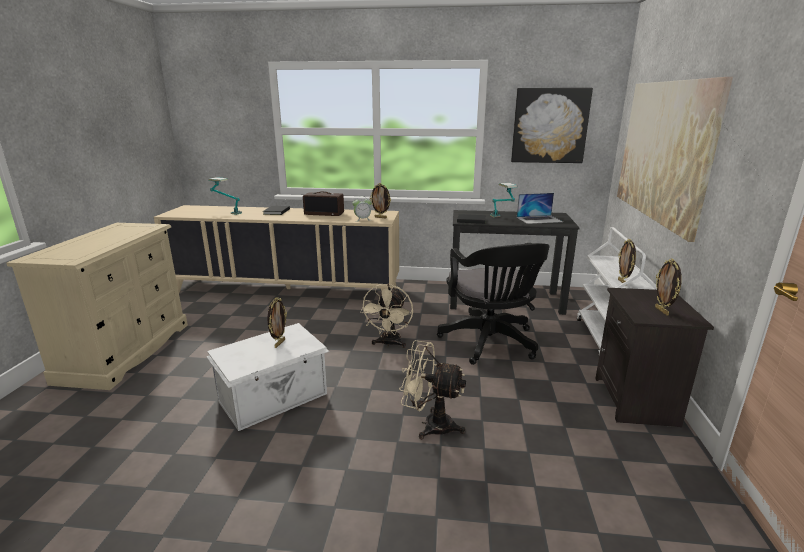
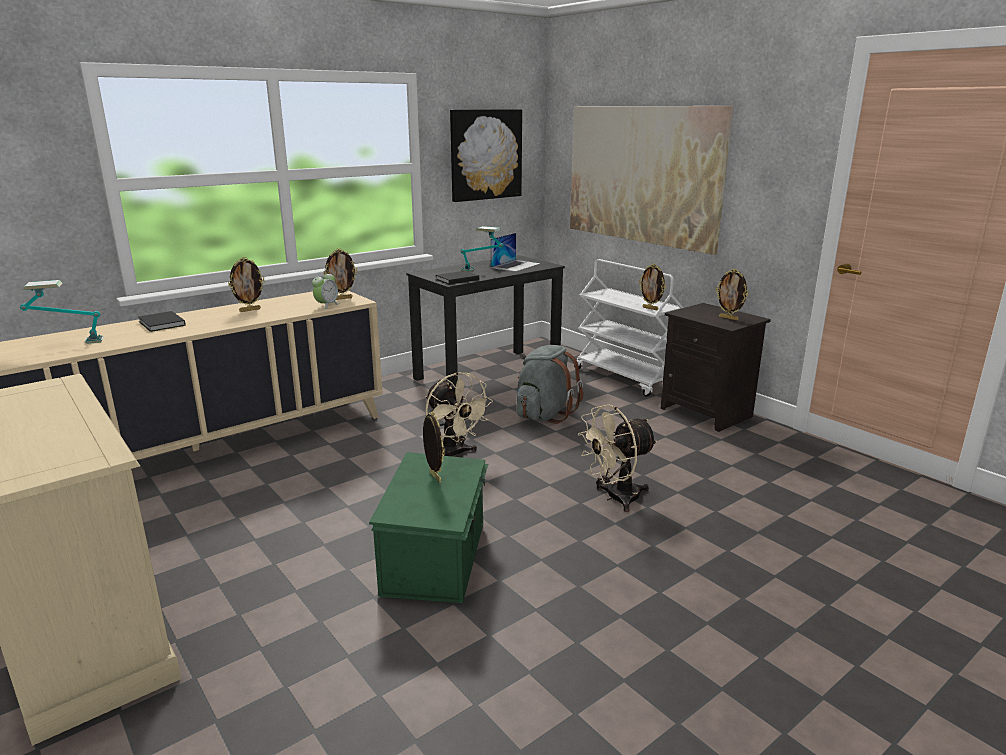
camera: 45 degrees left, 0 degrees up
(274, 398) = (437, 557): white storage box -> green storage box
(324, 213) = (250, 310): radio -> picture frame
(490, 343) = (544, 415): black office chair -> grey backpack

